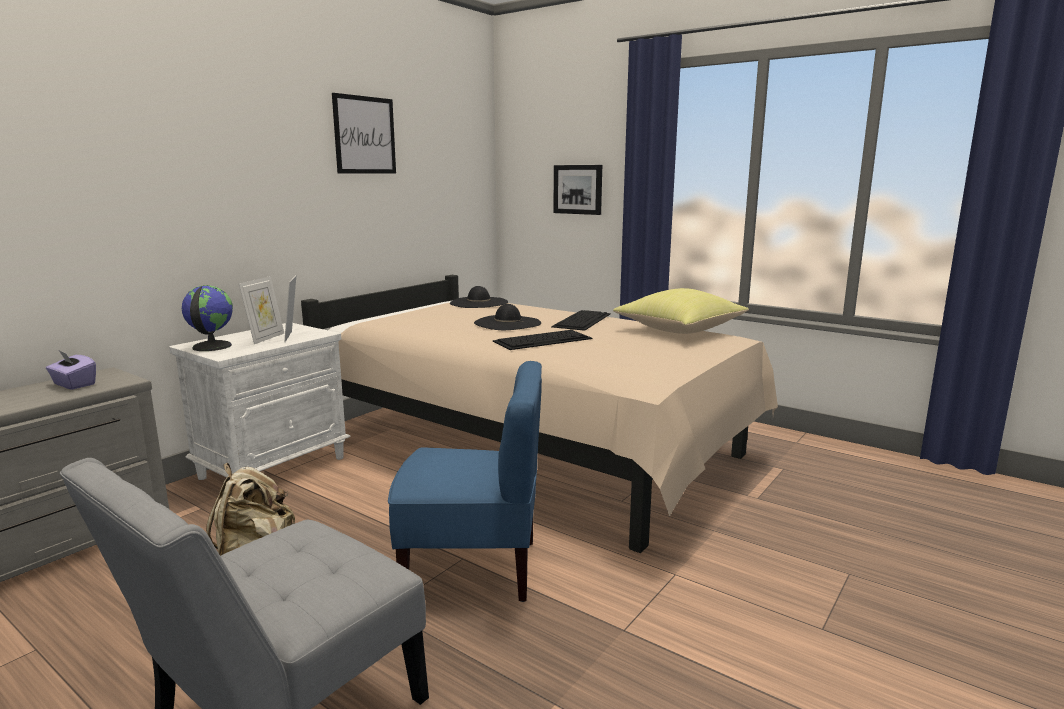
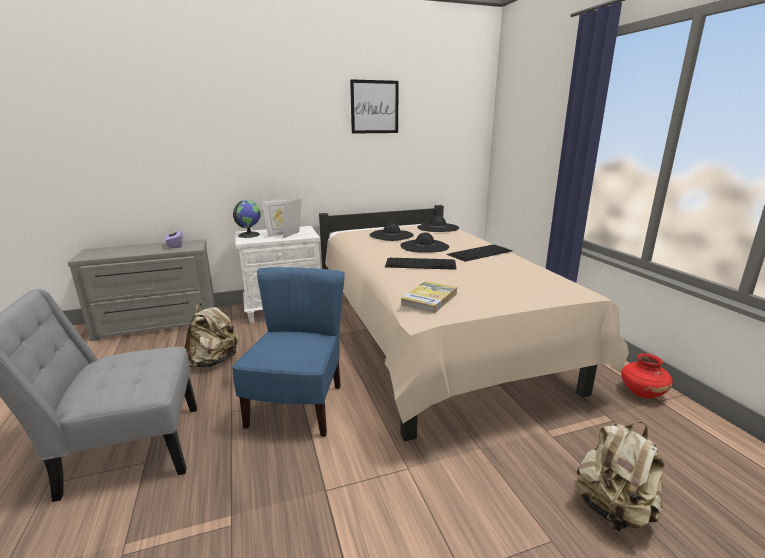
camera: 35 degrees right, 5 degrees up
(439, 318) = (391, 235): none -> black hat
(472, 568) = (298, 406): blue chair -> blue chair turned 120 degrees counterclockwise
(578, 189) = (537, 146): picture -> none
(624, 368) = (429, 299): none -> book
(679, 330) = (542, 275): yellow pillow -> none
(778, 440) = (642, 393): none -> red vase
(859, 533) = (613, 509): none -> beige backpack

